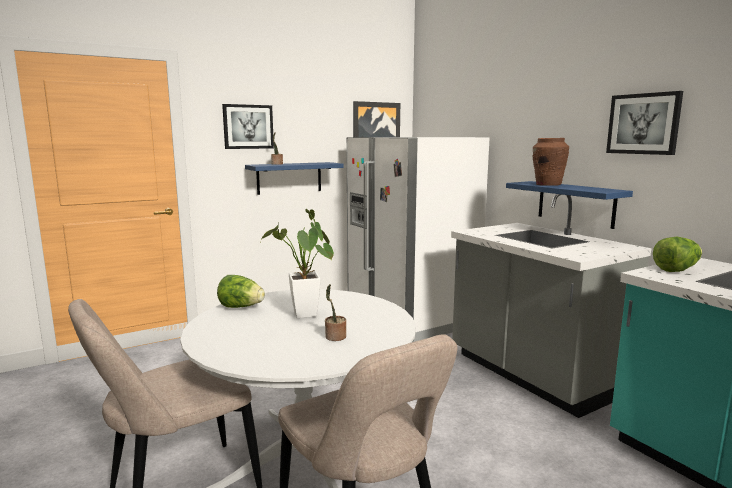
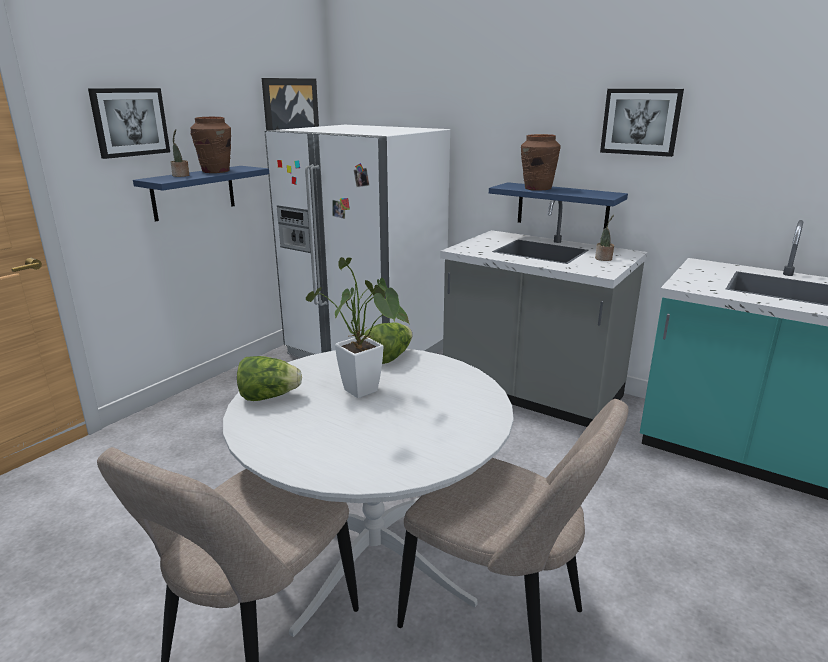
camera: 25 degrees left, 10 degrees up
(304, 163) = (216, 171): none -> brown vase
(335, 337) = (430, 415): potted plant -> potted plant (604, 259)
(676, 270) = (697, 277): lettuce -> lettuce (389, 357)

